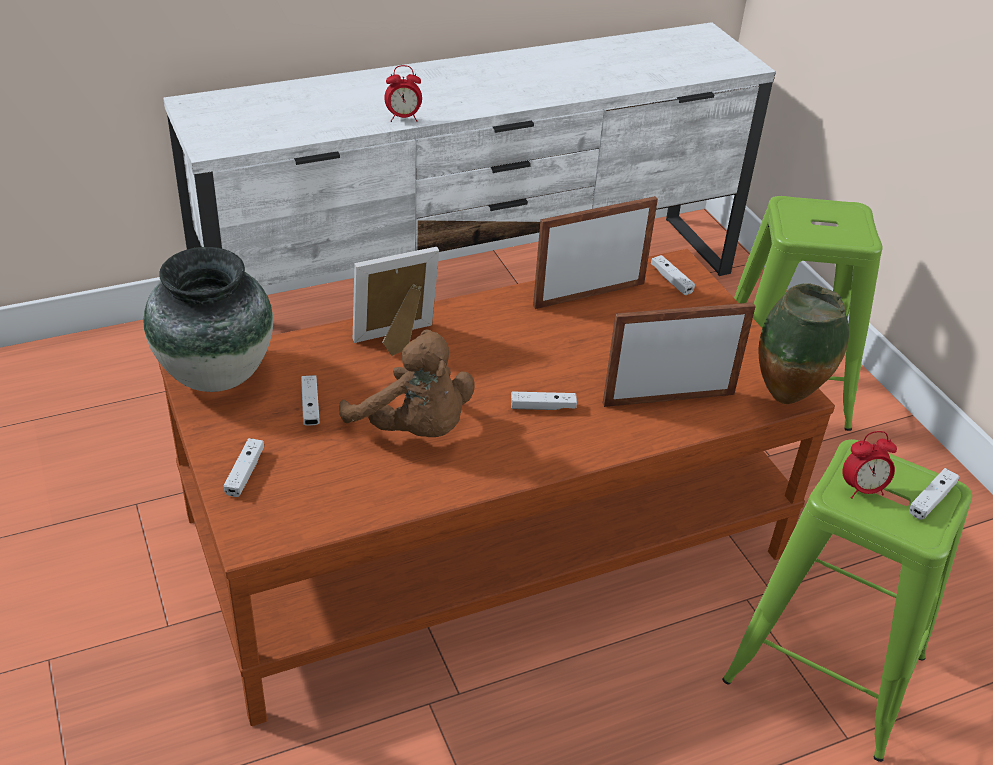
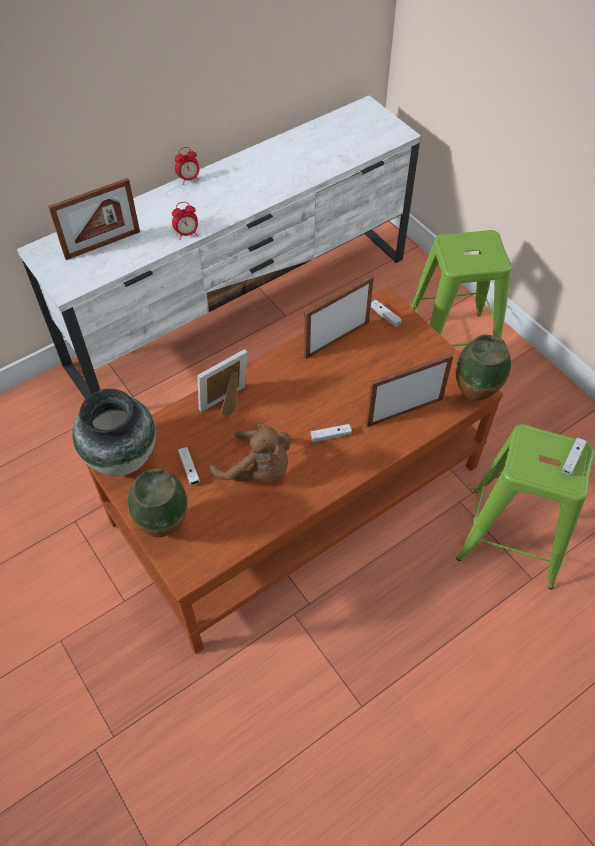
camera: 10 degrees left, 15 degrees up
(245, 473) = (165, 528): white game controller -> vase
(281, 111) = (103, 245): none -> picture frame
(862, 489) = (532, 460): alarm clock -> alarm clock (189, 179)

